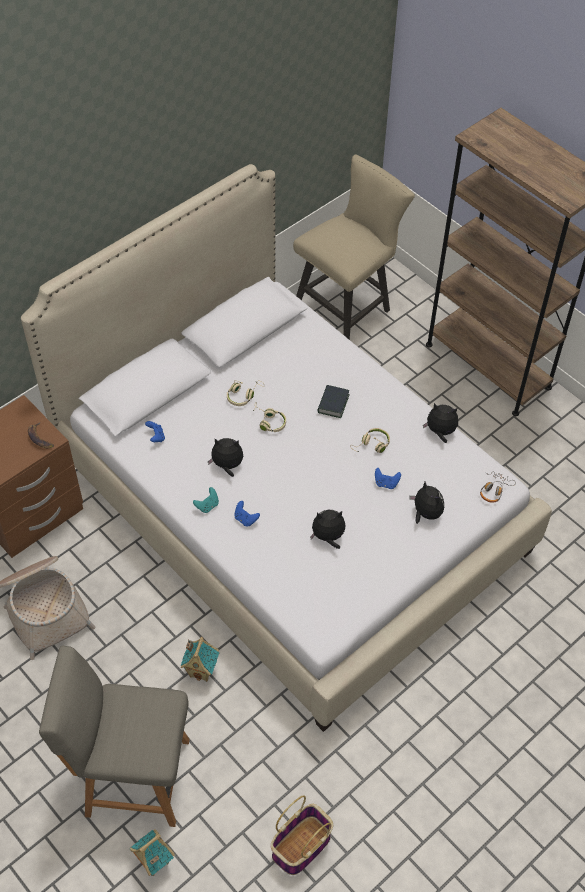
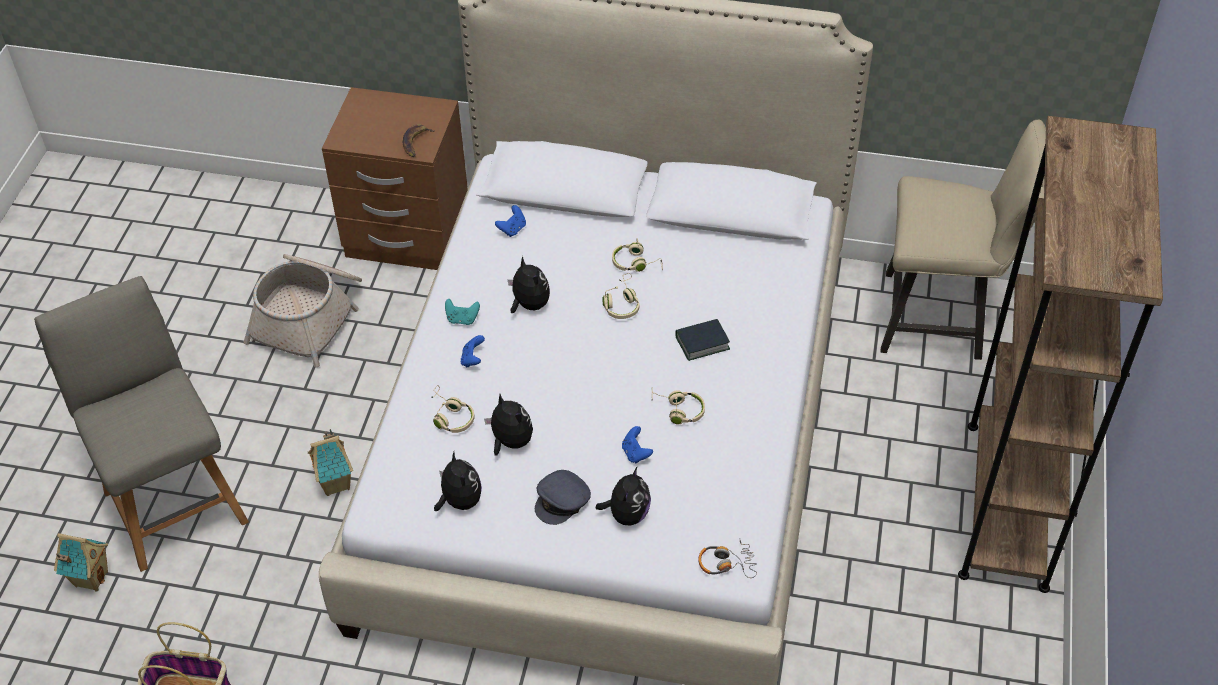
camera: 55 degrees right, 5 degrees down
(282, 555) = (450, 416): none -> beige headphones
(392, 538) = (563, 501): none -> grey cap
(440, 432) = (762, 463): plush toy -> plush toy (460, 501)

